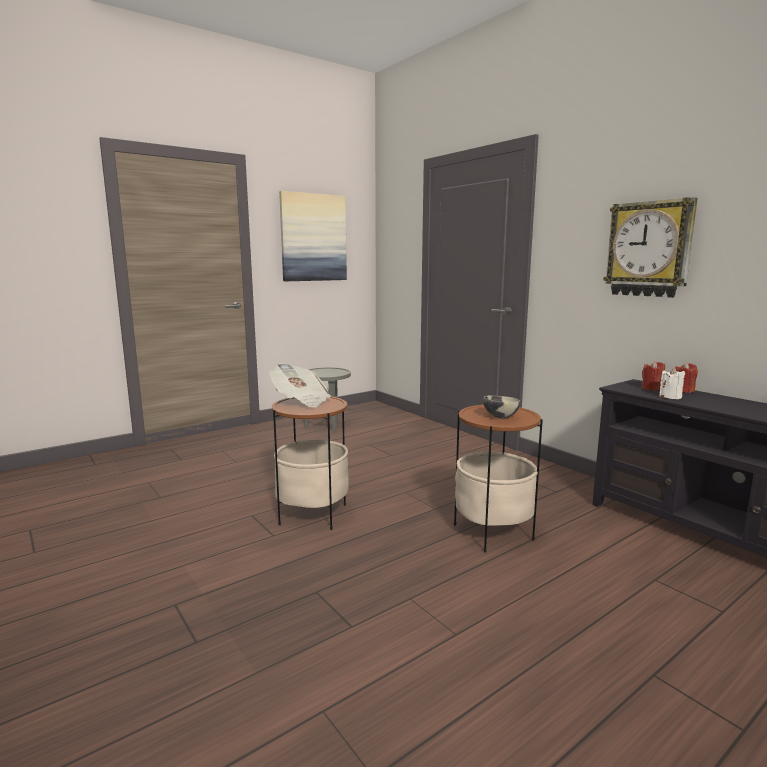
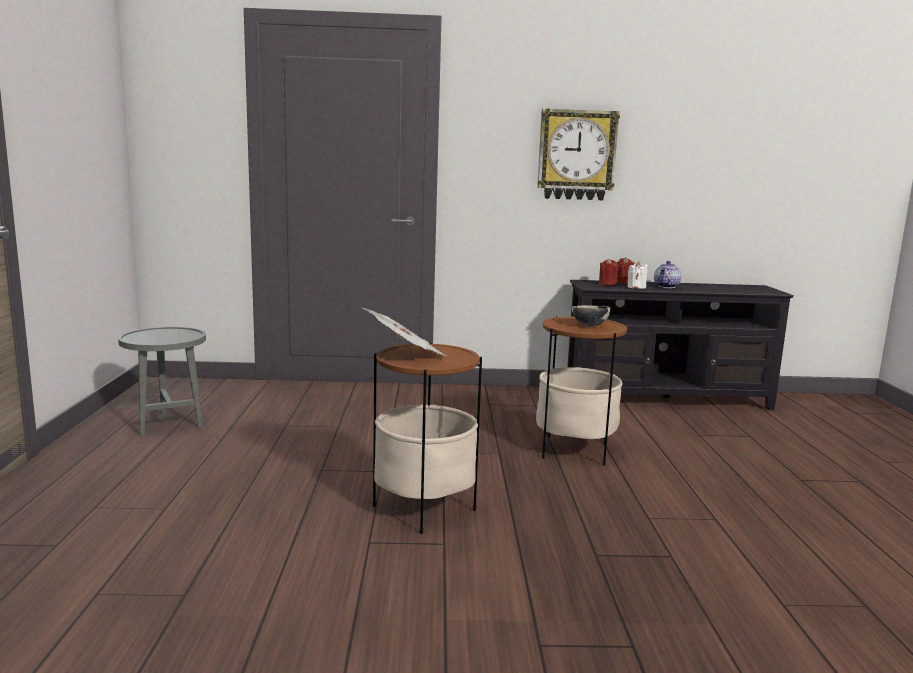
camera: 55 degrees left, 0 degrees up
(313, 238) = (70, 107): picture -> none
(718, 403) = (667, 286): none -> teapot

